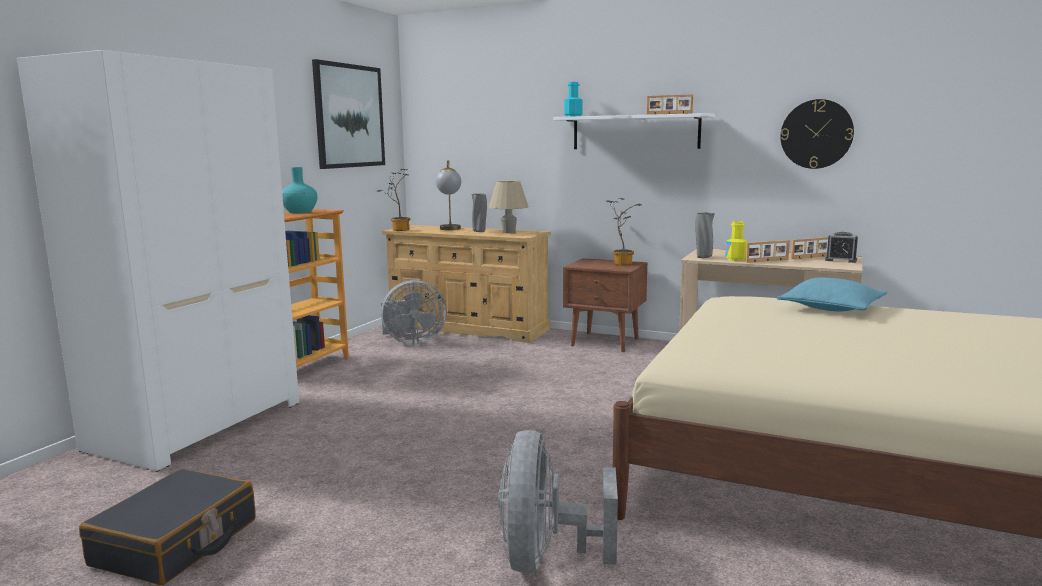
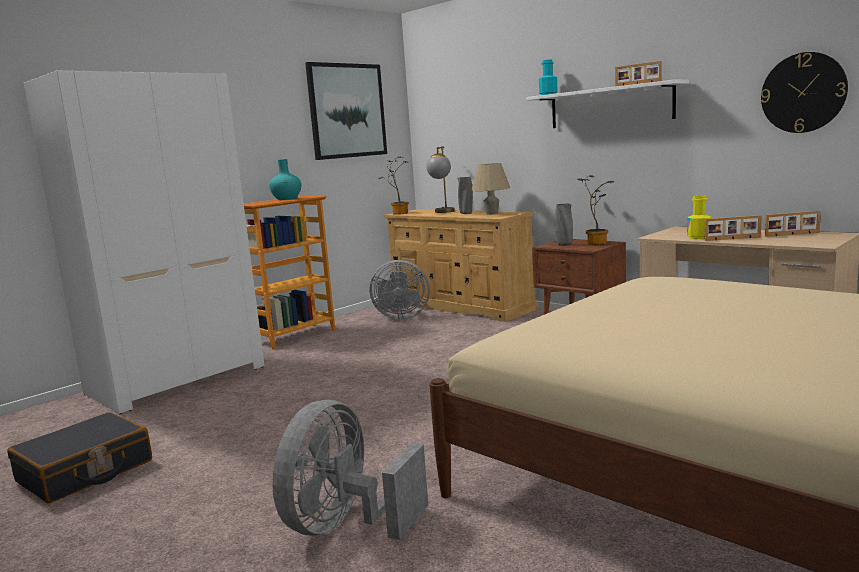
camera: 20 degrees right, 0 degrees up
(703, 257) = (665, 235): grey vase -> grey vase (564, 245)
(831, 308) = (742, 291): turquoise pillow -> none
(841, 260) = (826, 237): alarm clock -> none

